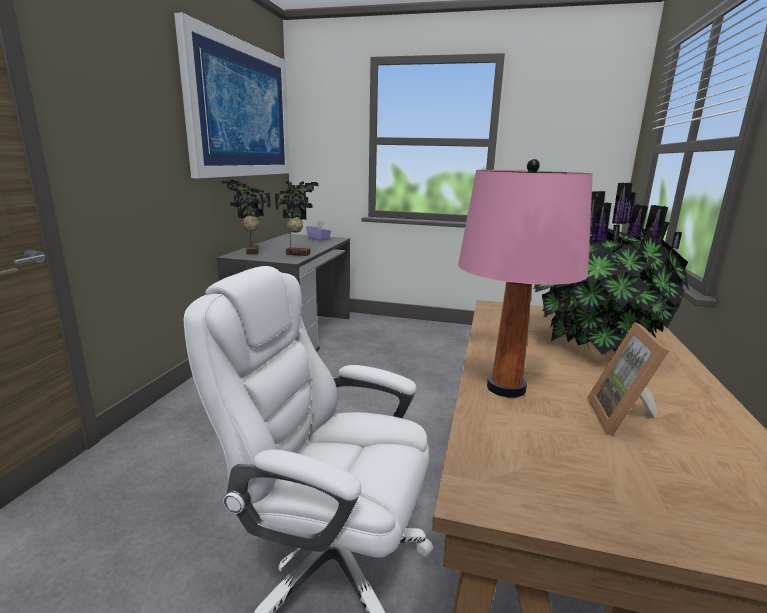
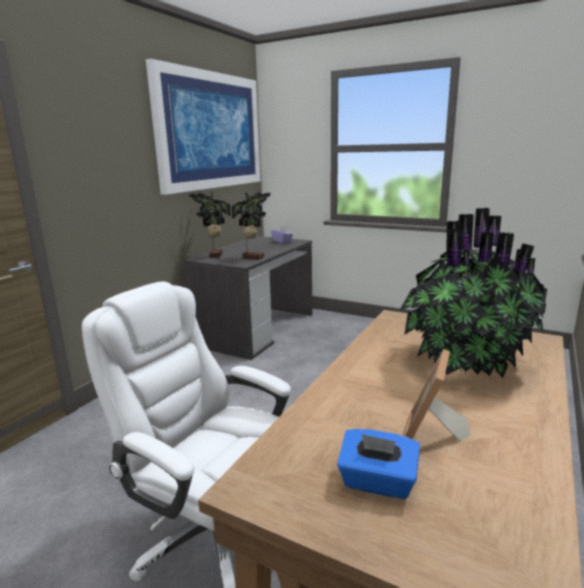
camera: 15 degrees right, 0 degrees up
(506, 388) = (341, 399): pink table lamp -> none
(612, 468) = (377, 482): none -> blue tissue box

